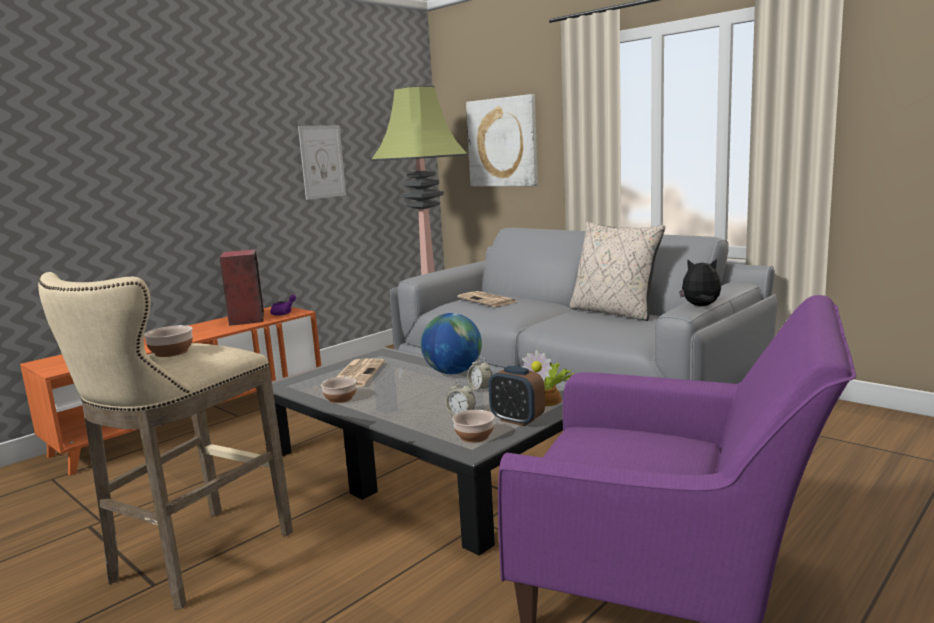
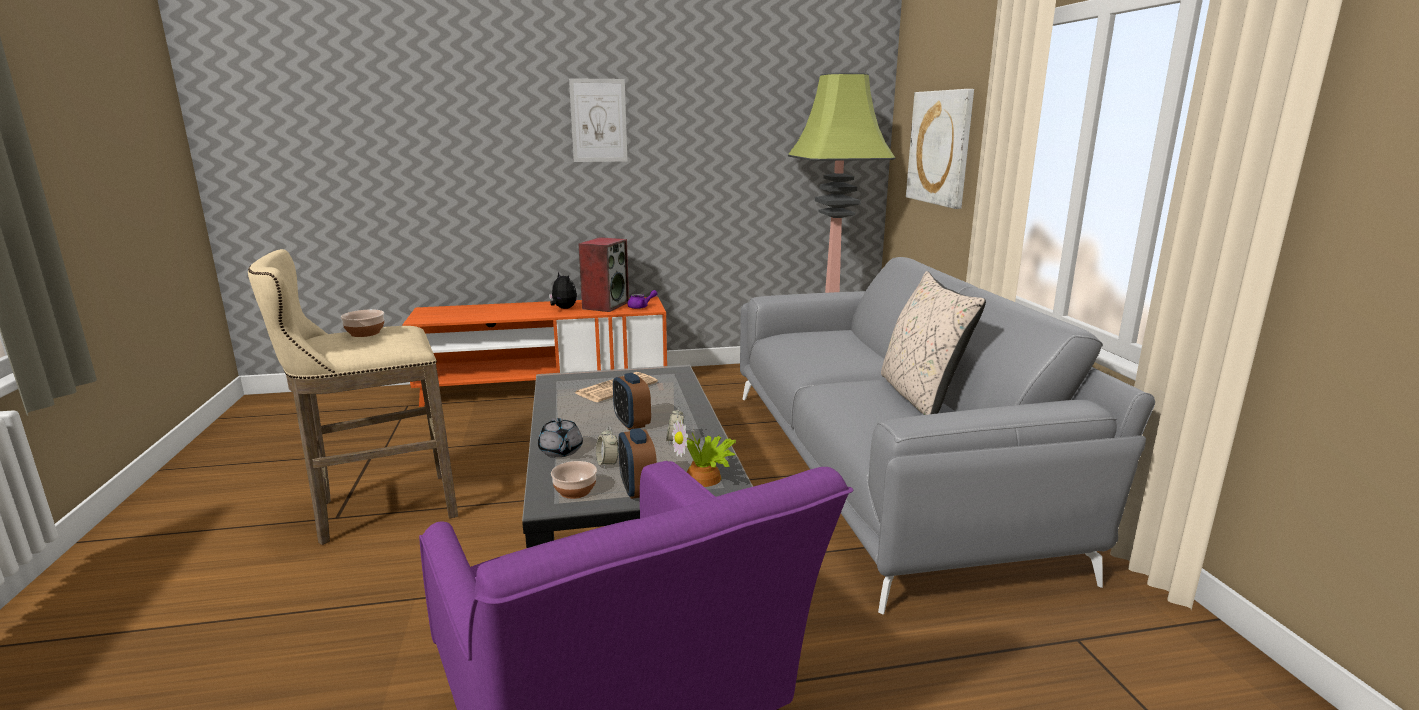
camera: 35 degrees right, 5 degrees up
(322, 162) = (728, 154): picture -> picture (598, 120)
(341, 398) = (562, 408): bowl -> none
(406, 421) = (561, 451): none -> grey teapot
(423, 389) = (632, 423): none -> alarm clock
(453, 372) = (688, 414): globe -> none
(488, 300) = (826, 340): newspaper -> none
(701, 306) = (945, 424): plush toy -> plush toy (563, 308)

